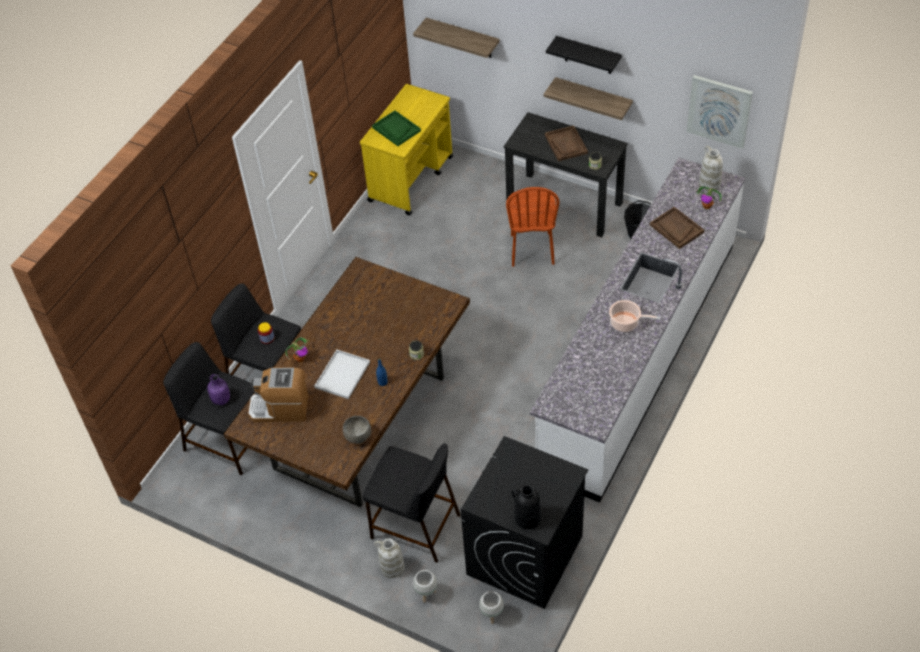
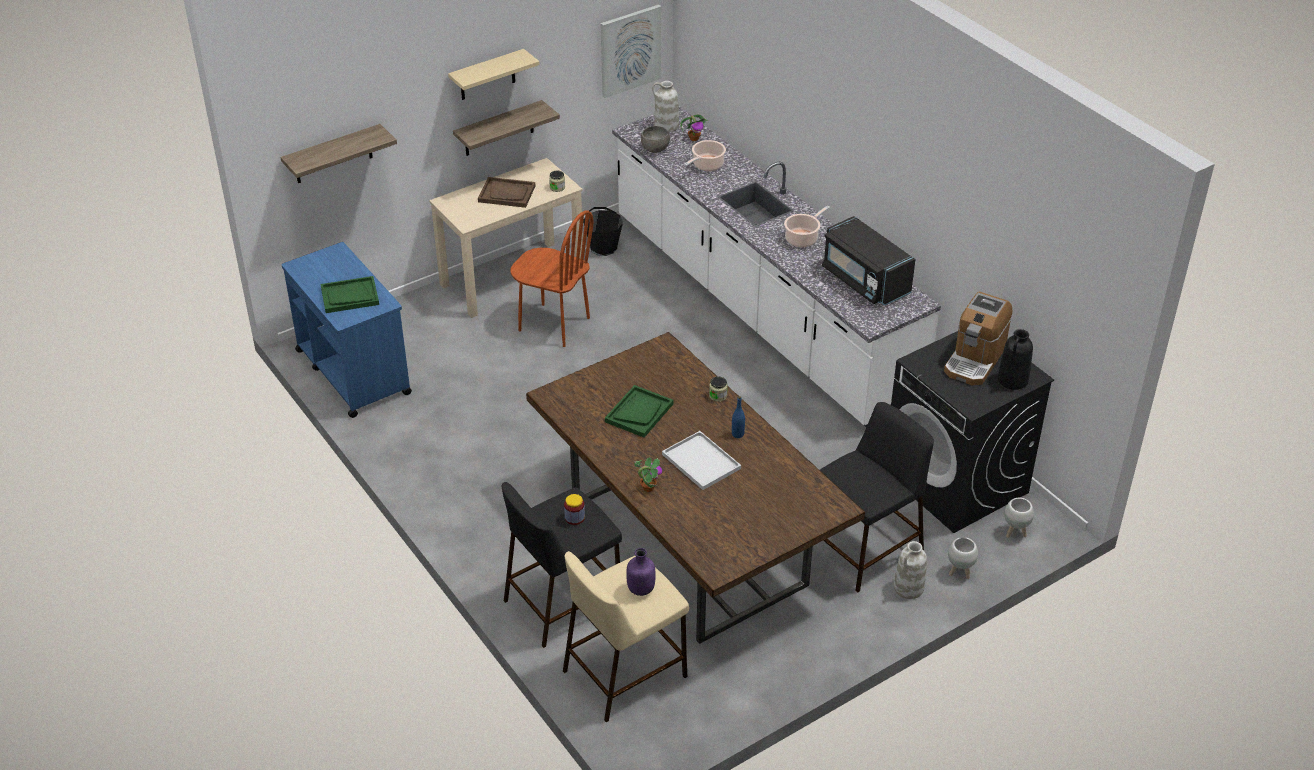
camera: 65 degrees left, 10 degrees down
(228, 442) = (626, 672): black stool -> beige stool
(280, 408) = (712, 528): coffee machine -> coffee machine (974, 360)
(358, 436) = (802, 478): grey bowl -> grey bowl (655, 149)
(371, 321) = (639, 413): none -> green tray
(411, 178) = (352, 371): yellow cart -> blue cart
(564, 204) = (512, 278): black desk -> beige desk
(588, 55) = (487, 75): black shelf -> beige shelf
(600, 381) = (864, 280): none -> black microwave
(676, 229) = (706, 165): brown tray -> cooking pot

